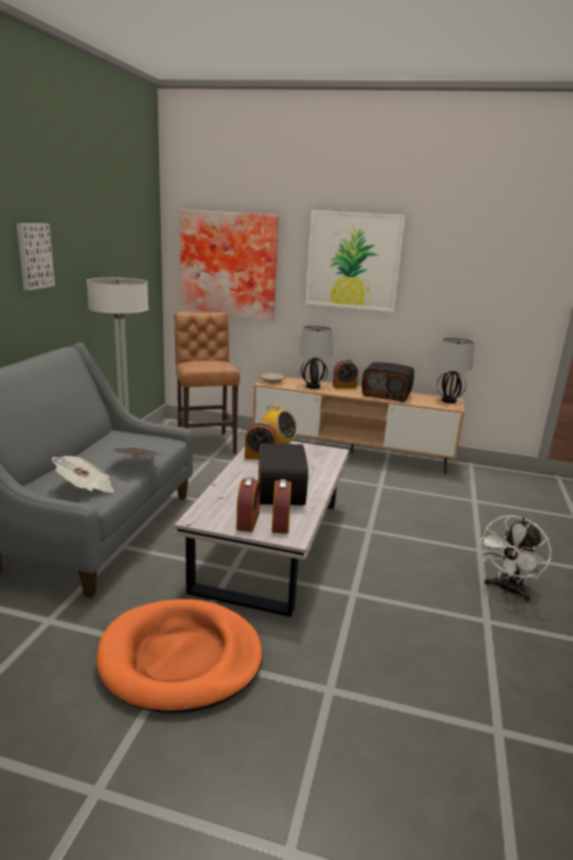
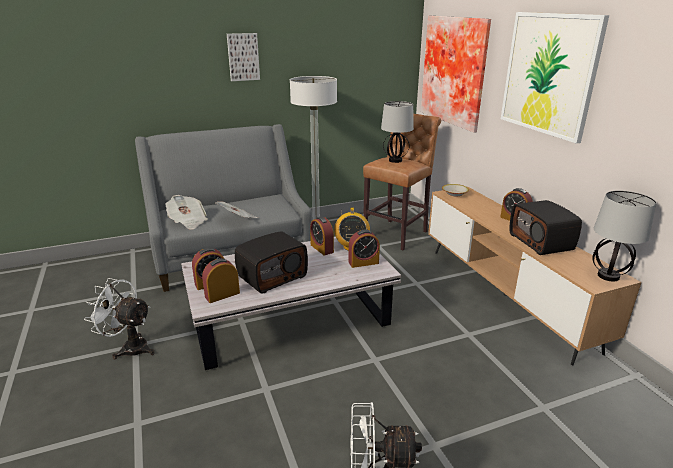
camera: 55 degrees right, 5 degrees up
(180, 659) = (129, 347): orange dog bed -> white fan
(311, 453) = (363, 262): none -> alarm clock
(313, 387) = (480, 209): table lamp -> table lamp (395, 160)

